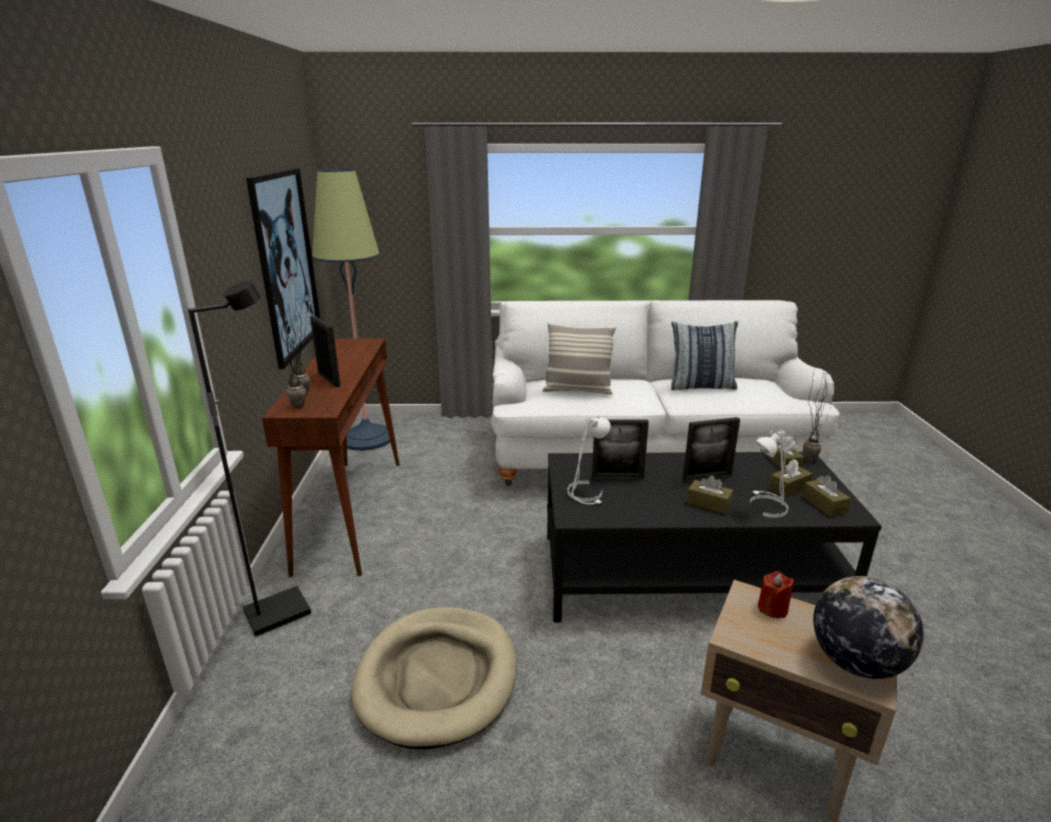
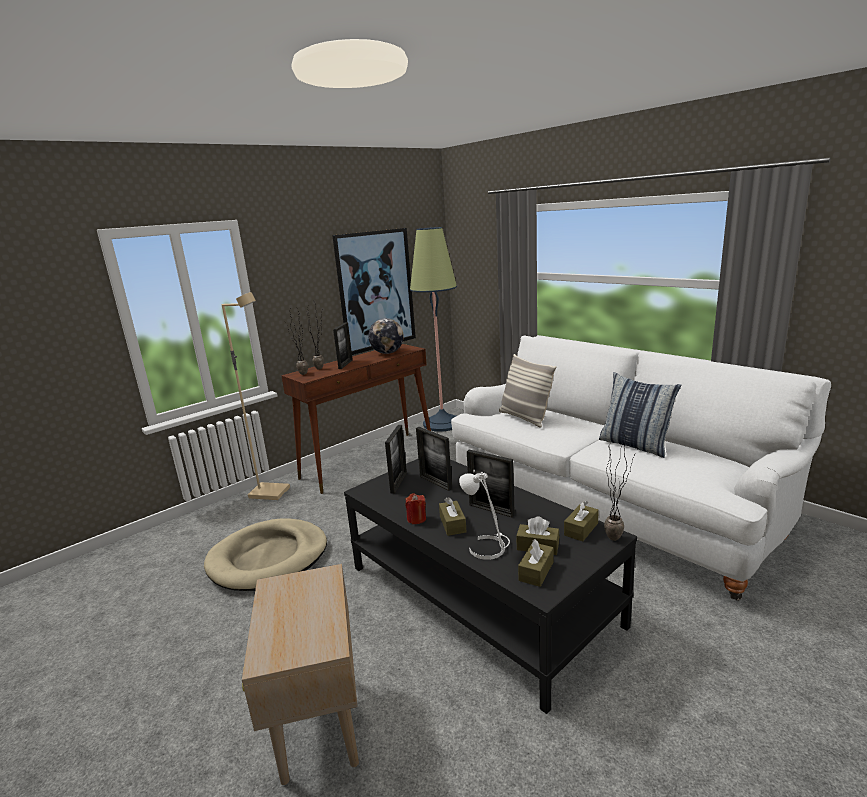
camera: 50 degrees right, 5 degrees down
(278, 612) = (270, 492): black floor lamp -> beige floor lamp
(586, 493) = (398, 482): white table lamp -> picture frame
(772, 608) = (319, 590): red candle -> red candle (416, 519)
(855, 662) = (285, 645): globe -> globe (387, 353)

